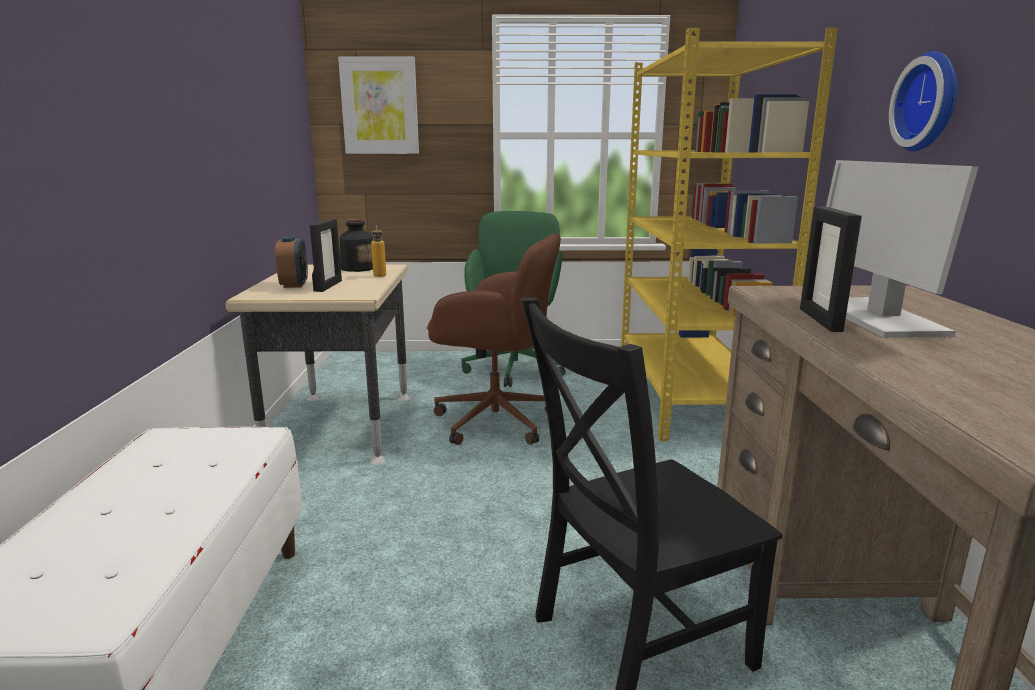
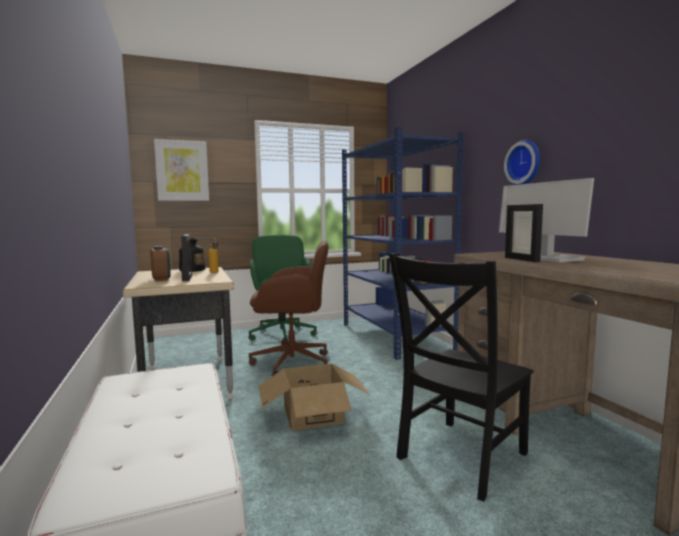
camera: 20 degrees left, 10 degrees down
(465, 514) = (312, 414): none -> cardboard box
(689, 396) = (394, 336): yellow bookcase -> blue bookcase

